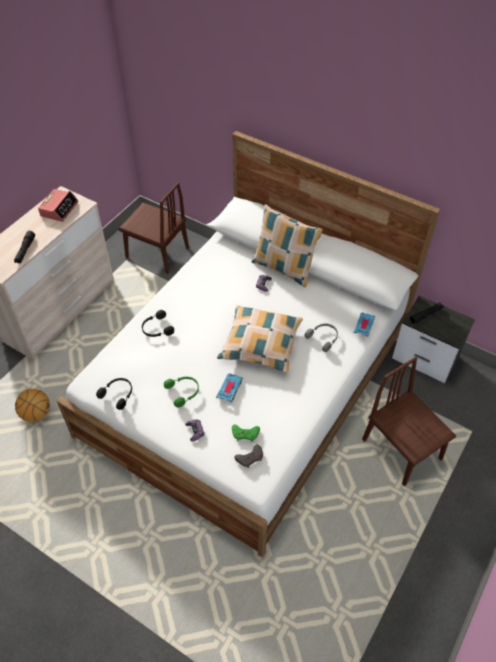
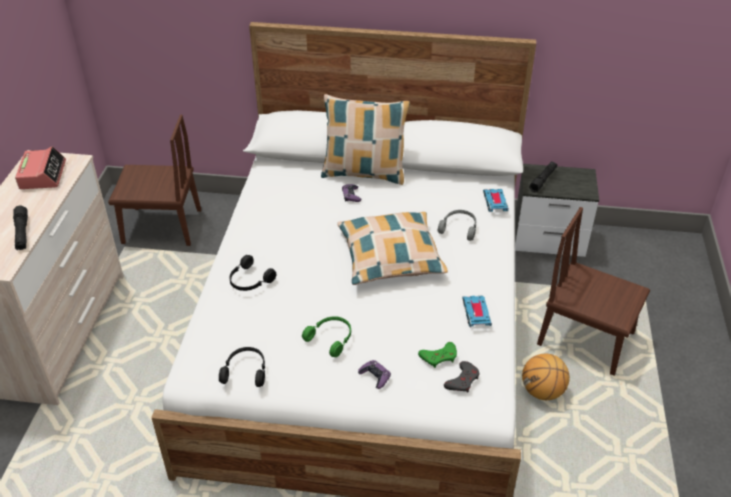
camera: 25 degrees left, 10 degrees down
(36, 414) = (98, 471): basketball -> basketball (542, 391)
(229, 389) = (386, 316): toy car -> toy car (476, 313)

